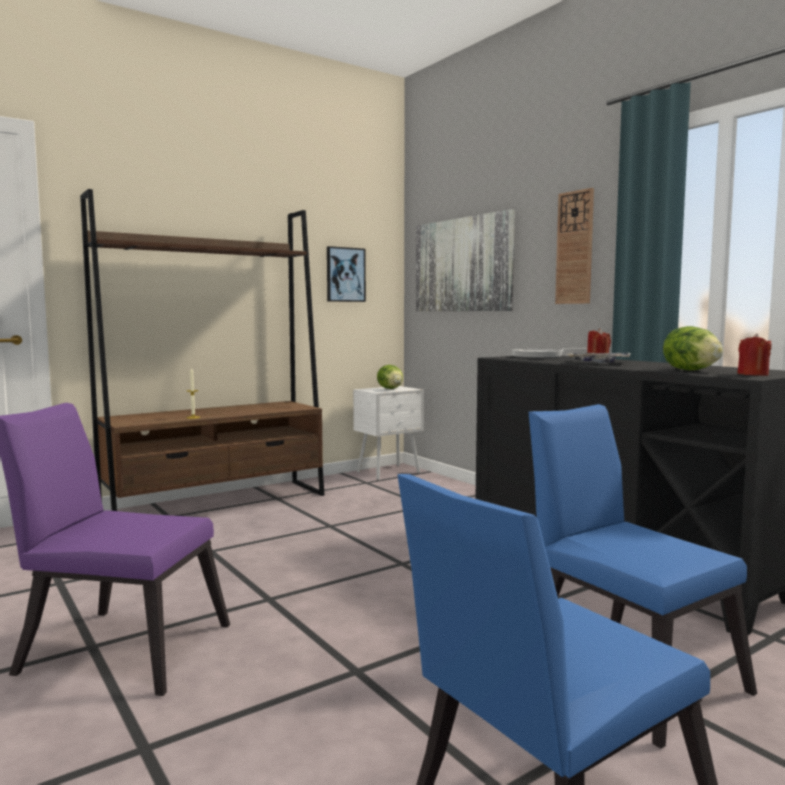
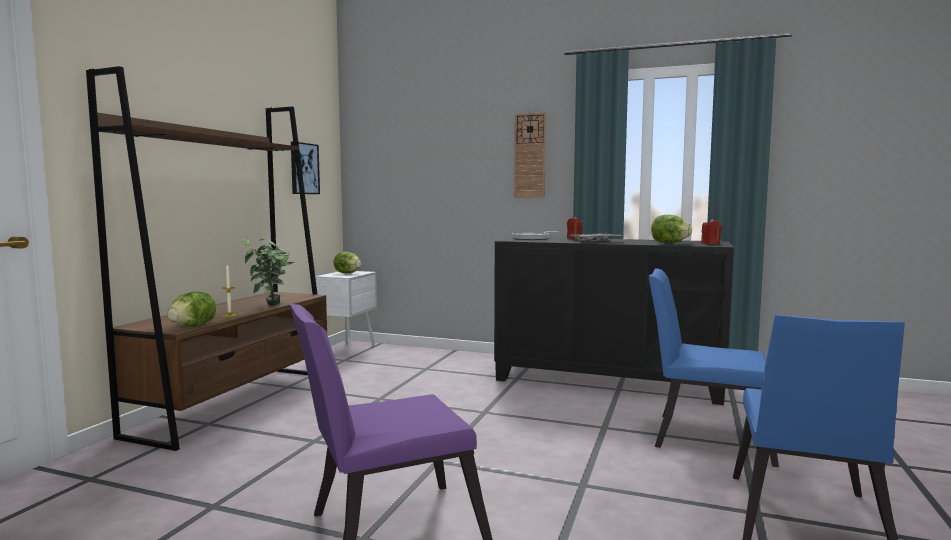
camera: 35 degrees left, 0 degrees up
(142, 423) = (192, 326): none -> lettuce
(246, 413) = (270, 306): none -> potted plant
(463, 265) = (415, 164): picture -> none

